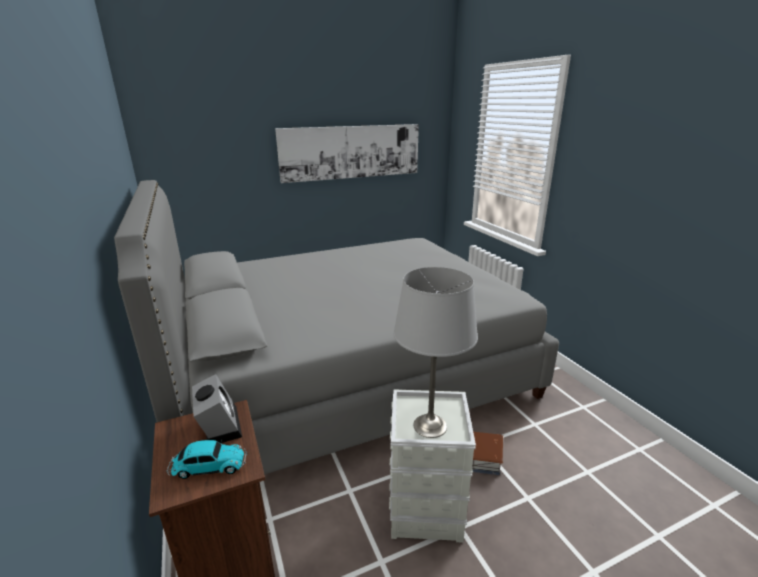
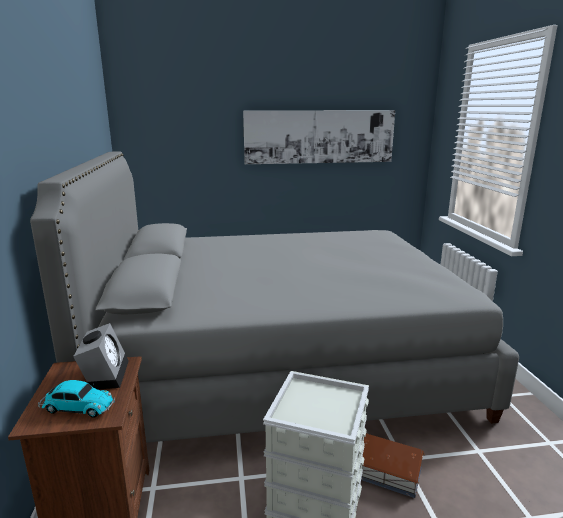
camera: 15 degrees right, 5 degrees down
(430, 425) = (314, 412): grey table lamp -> none

